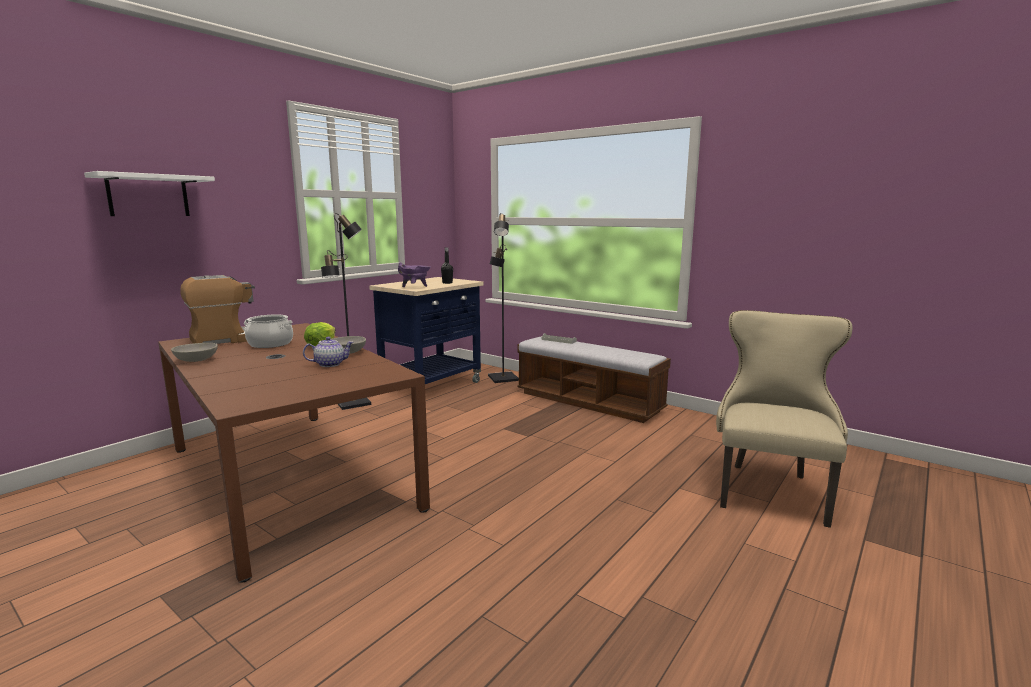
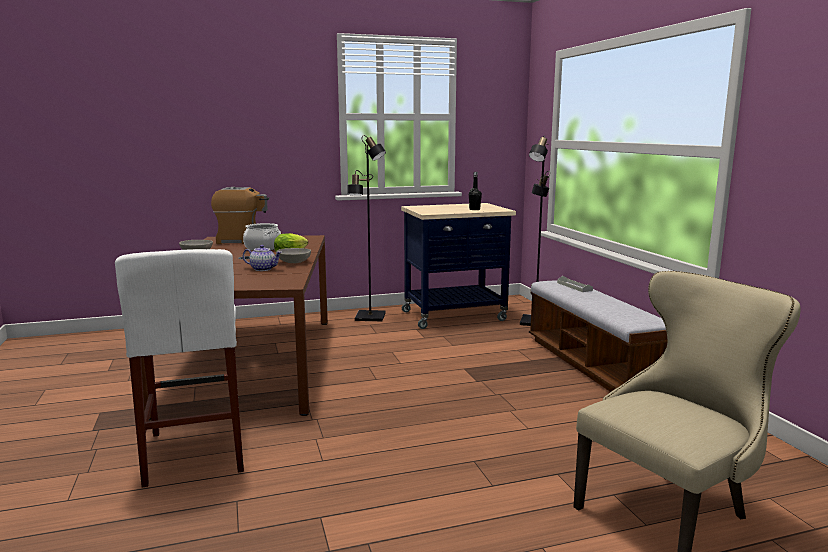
camera: 35 degrees right, 0 degrees up
(148, 195) = (214, 121): white shelf -> none
(363, 588) = (195, 451): none -> white stool
(414, 287) = (431, 211): purple cooking pot -> none

